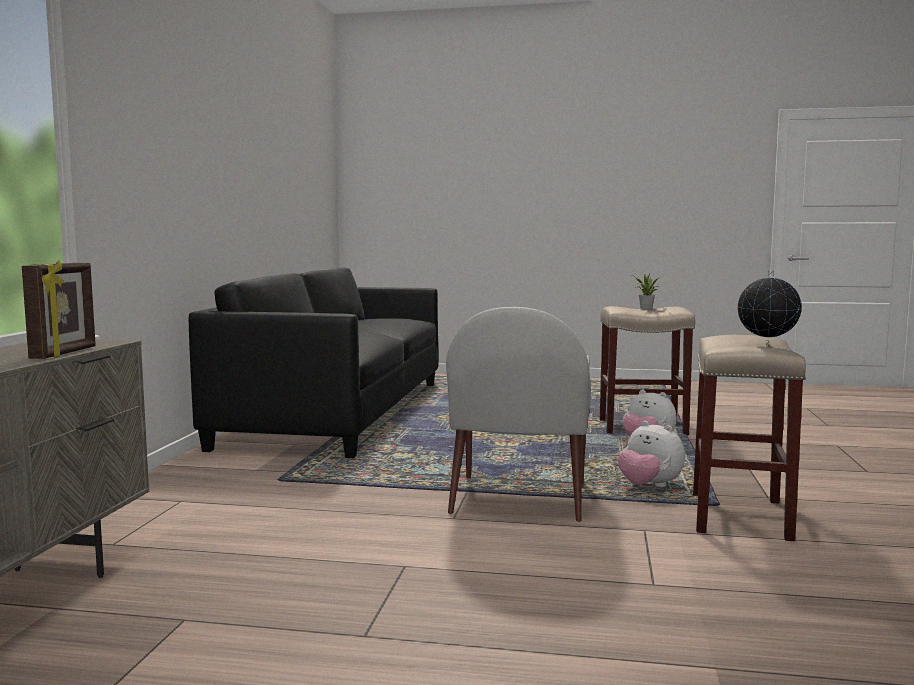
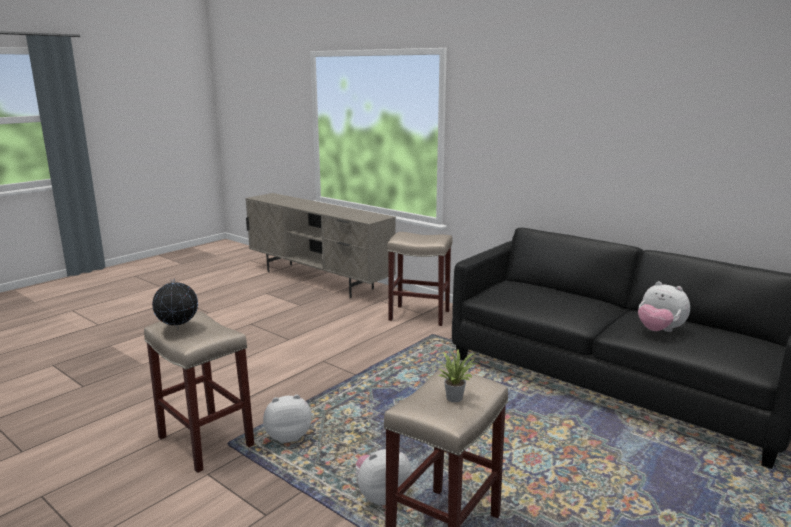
camera: 120 degrees right, 10 degrees up
(65, 353) = (343, 216): picture frame -> none
(192, 500) = (420, 315): none -> beige stool
(385, 324) = (659, 330): none -> plush toy
(518, 499) = (325, 384): white armchair -> none

